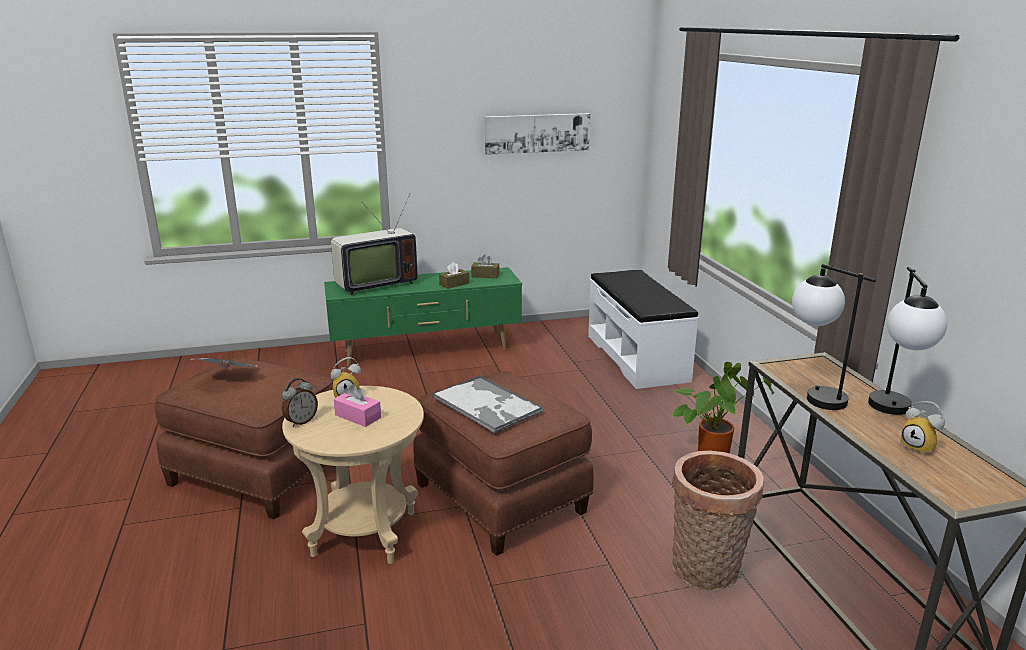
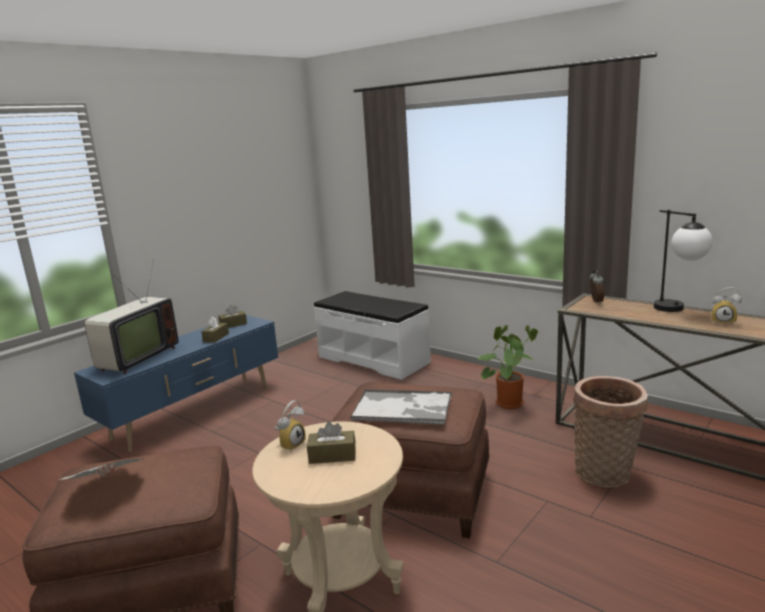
camera: 35 degrees left, 5 degrees down
(301, 421) = (285, 483): alarm clock -> alarm clock (595, 302)
(358, 416) = (332, 455): pink tissue box -> brown tissue box
(426, 351) = (195, 412): green tv stand -> blue tv stand
(537, 133) = (239, 191): picture -> none
(812, 395) = (626, 315): table lamp -> none

